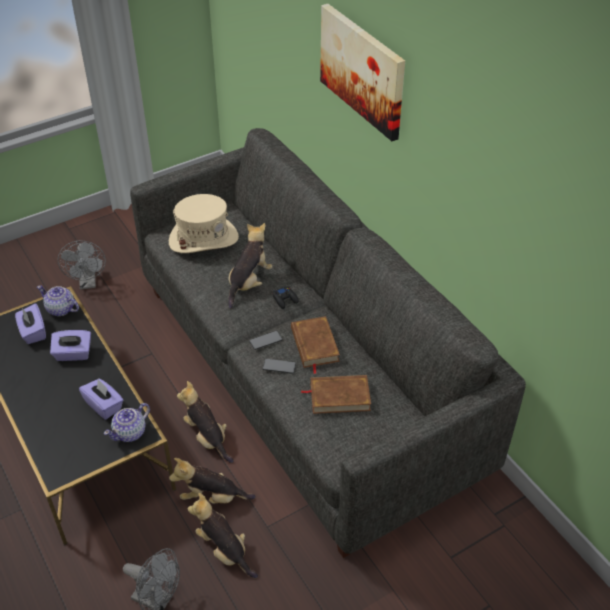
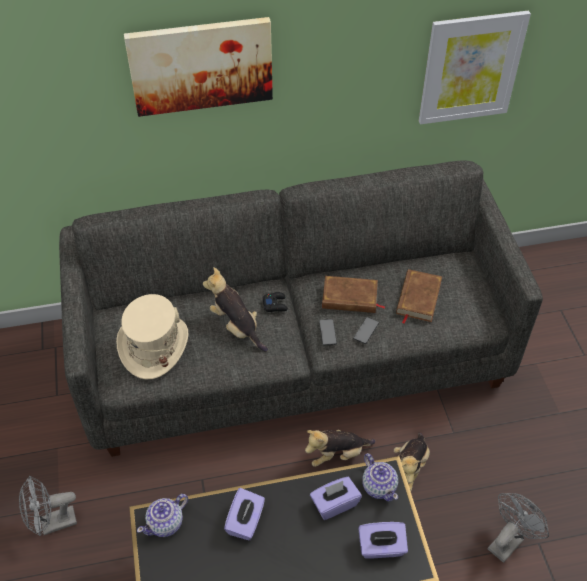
camera: 70 degrees left, 5 degrees up
(33, 332) = (190, 560): purple tissue box -> purple tissue box (381, 547)
(88, 283) = (53, 524): grey fan -> grey fan turned 150 degrees clockwise
(224, 550) = (469, 472): plush toy -> none
(542, 258) = (471, 68): none -> picture

